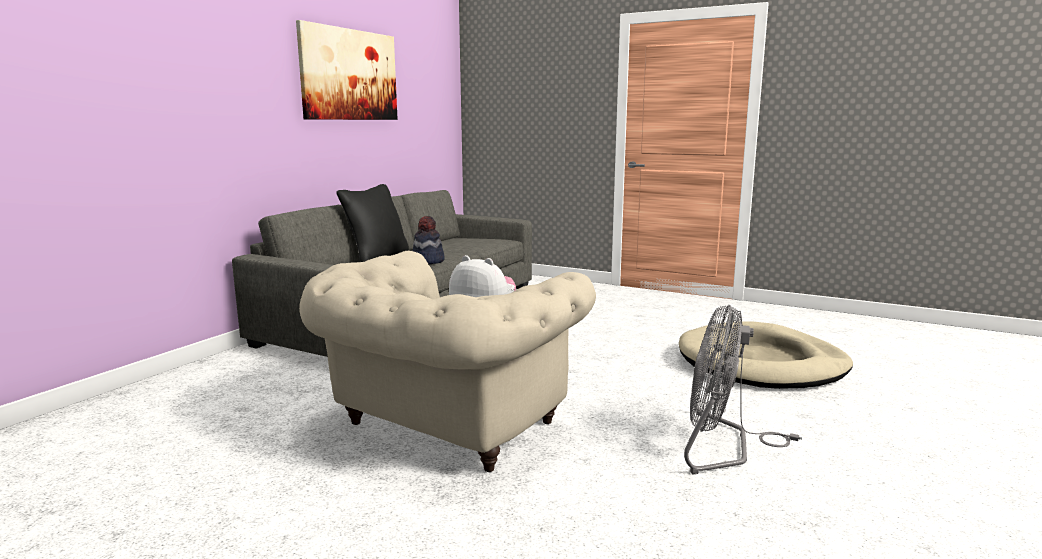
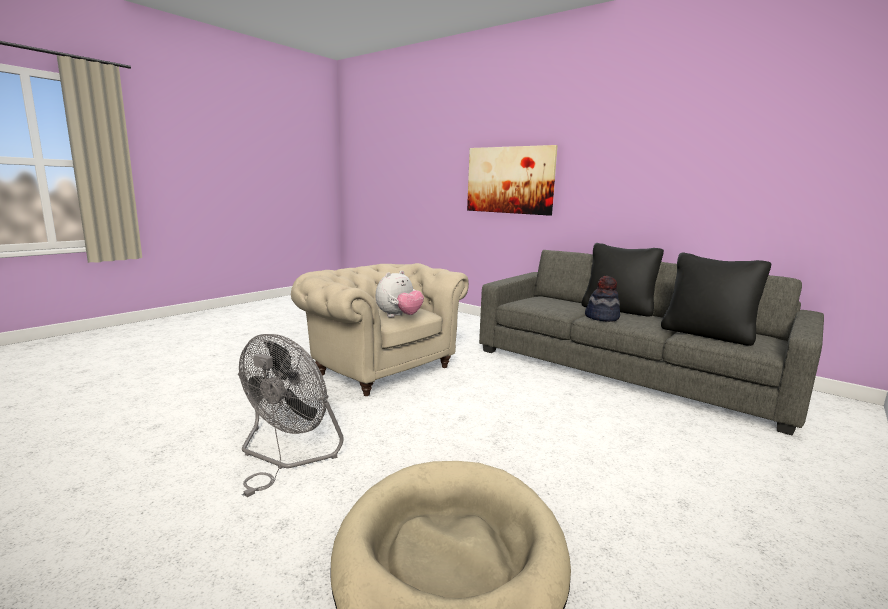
camera: 100 degrees right, 0 degrees up
(349, 75) = (683, 146): picture -> picture (510, 180)
(471, 244) = (707, 334): none -> black pillow

